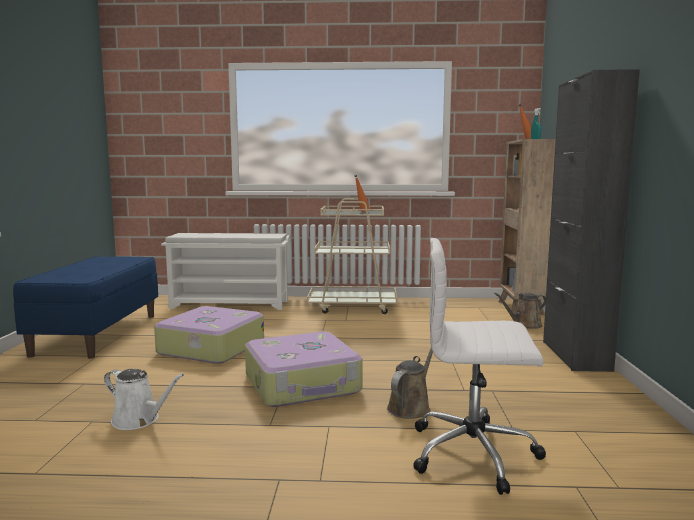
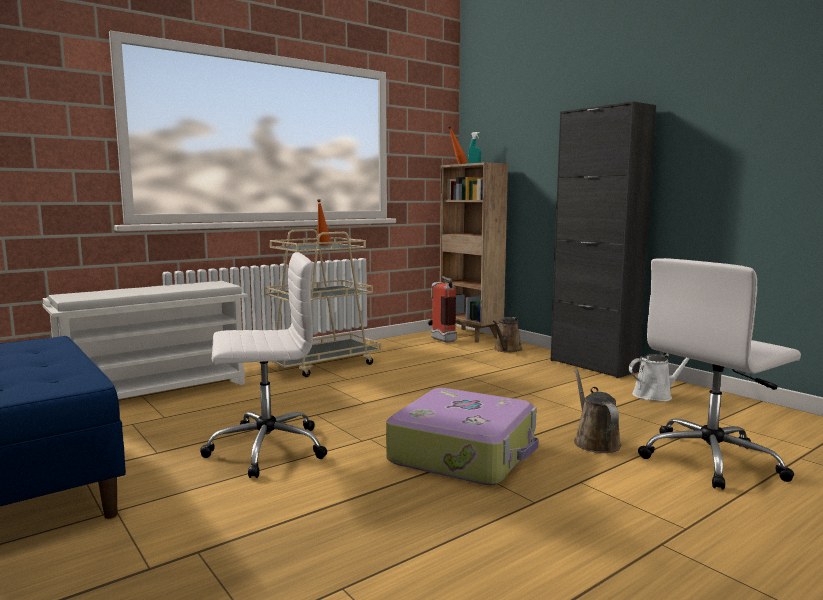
camera: 40 degrees left, 0 degrees up
(139, 420) = (398, 558): white watering can -> white watering can (655, 395)
(210, 347) = (265, 449): suitcase -> white office chair
(486, 306) = (440, 339): none -> fire extinguisher

